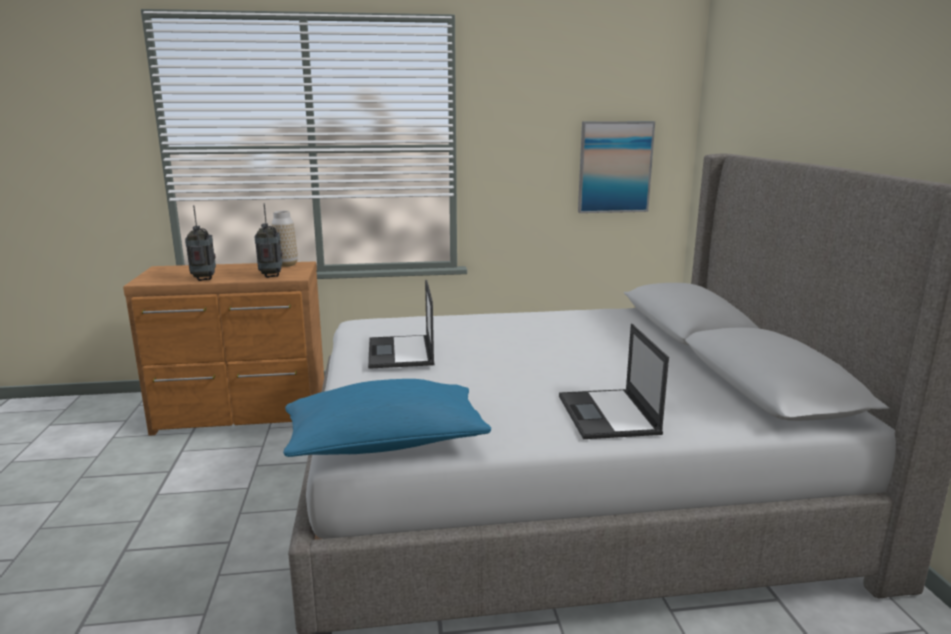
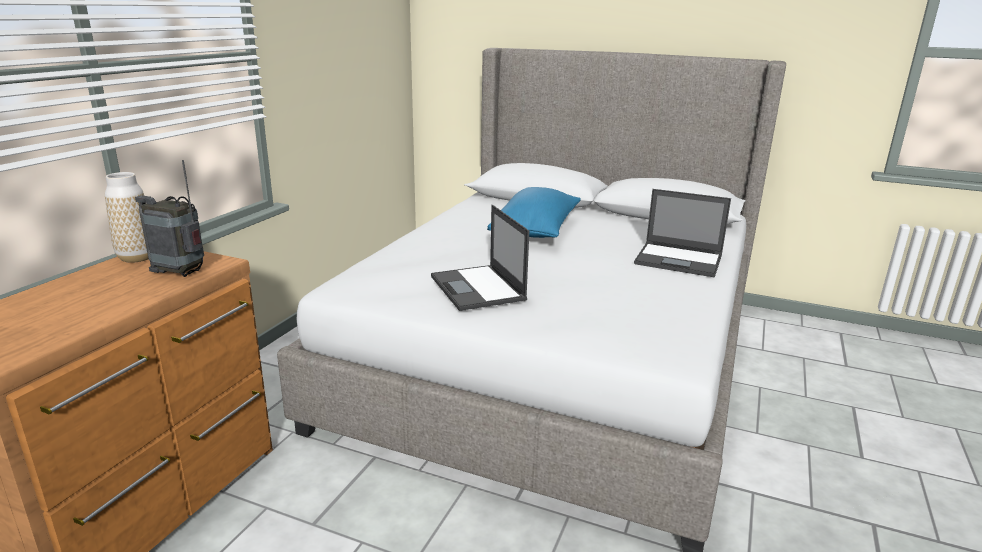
camera: 60 degrees left, 5 degrees up
(204, 279) = (95, 314): radio -> none
(386, 445) = (678, 341): blue pillow -> blue pillow (536, 230)
(401, 353) = (478, 288): laptop -> laptop turned 45 degrees clockwise
(614, 167) = (371, 67): picture -> none

